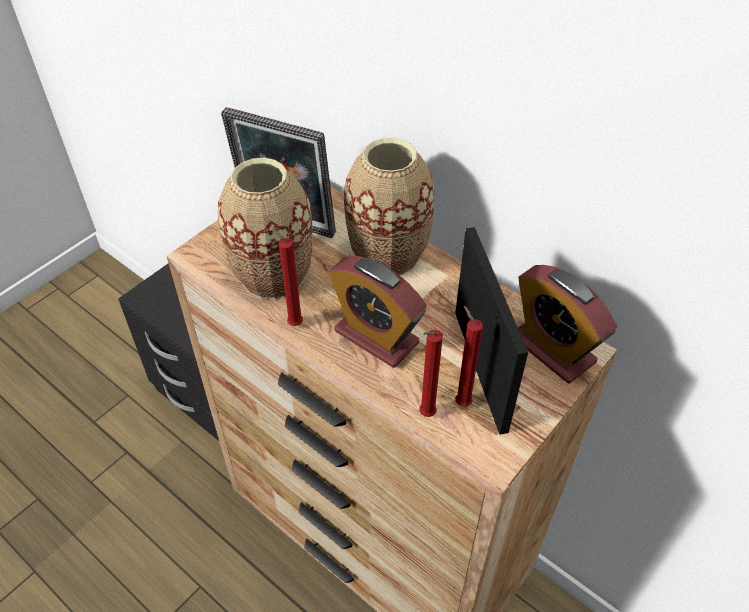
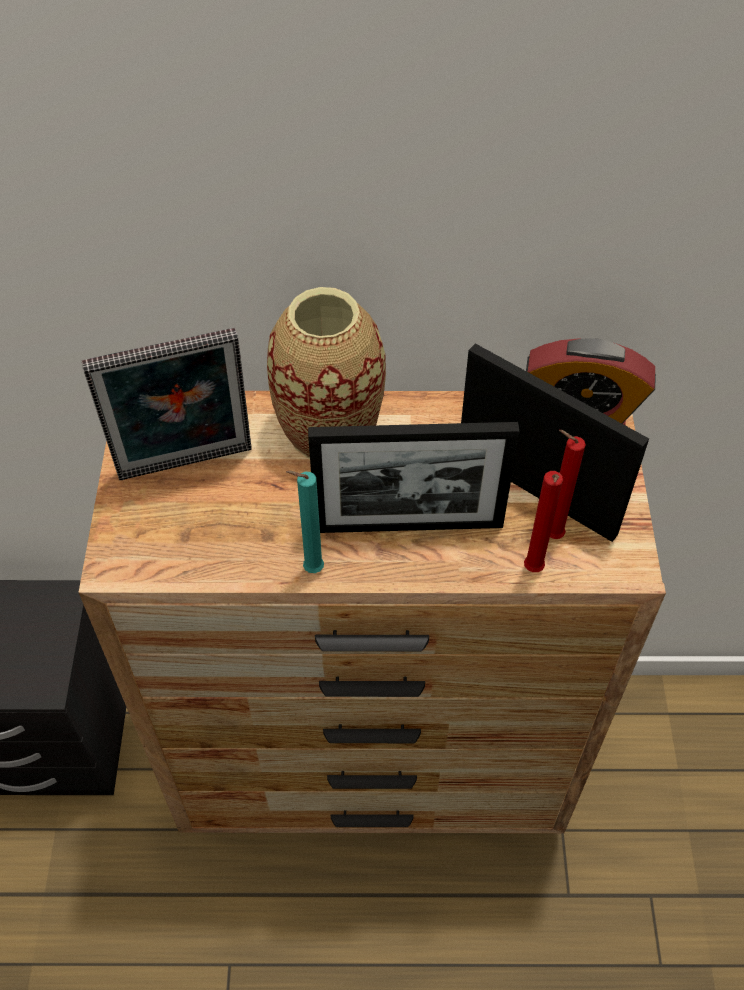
camera: 40 degrees left, 5 degrees up
(273, 275) = (232, 532): vase -> none
(293, 323) = (310, 569): red candle -> turquoise candle
(376, 337) = (409, 526): alarm clock -> picture frame

